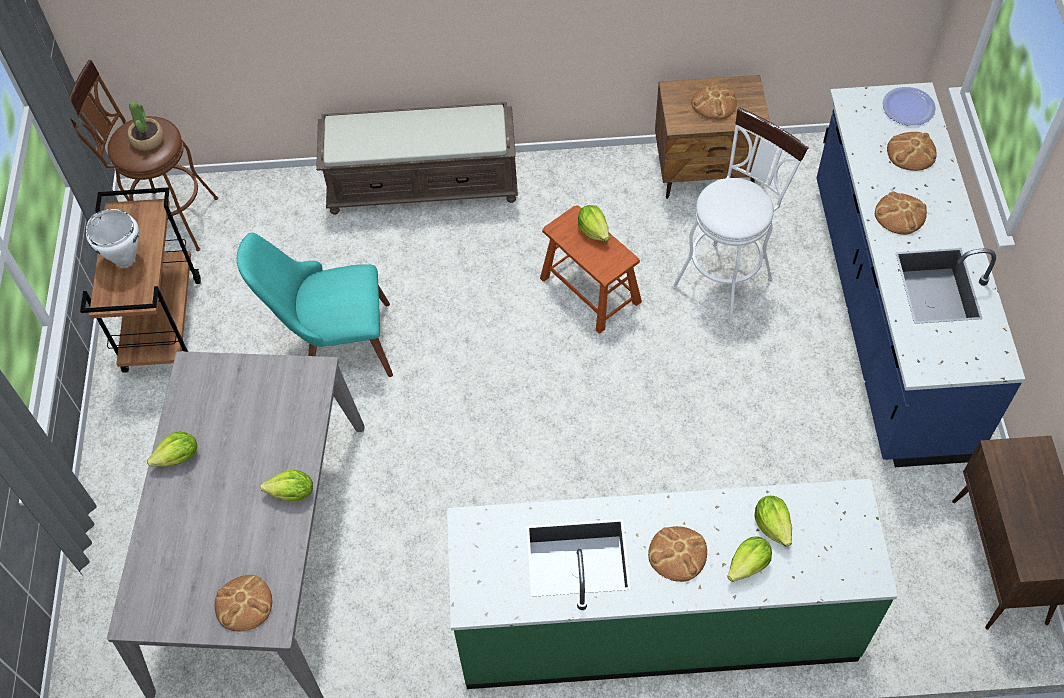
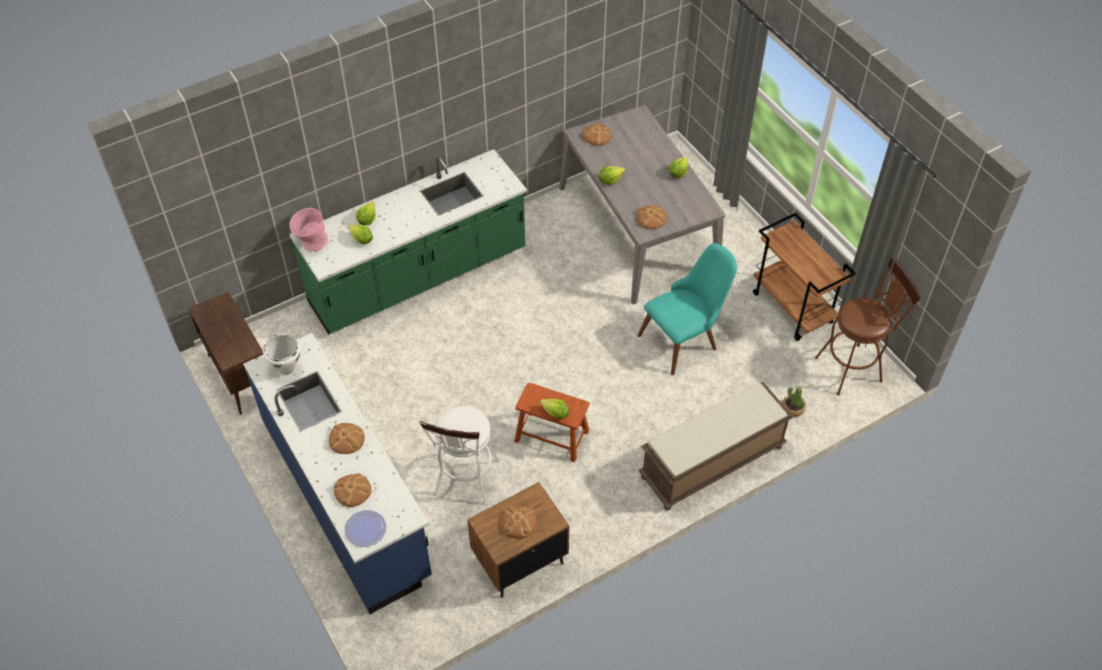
camera: 150 degrees right, 5 degrees down
(125, 259) = (804, 253): white cooking pot -> white cooking pot (287, 369)
(148, 139) = (862, 315): potted plant -> potted plant (792, 408)
(677, 554) = (403, 211): bread -> bread (651, 218)
(863, 557) = (311, 243): none -> pink bowl

